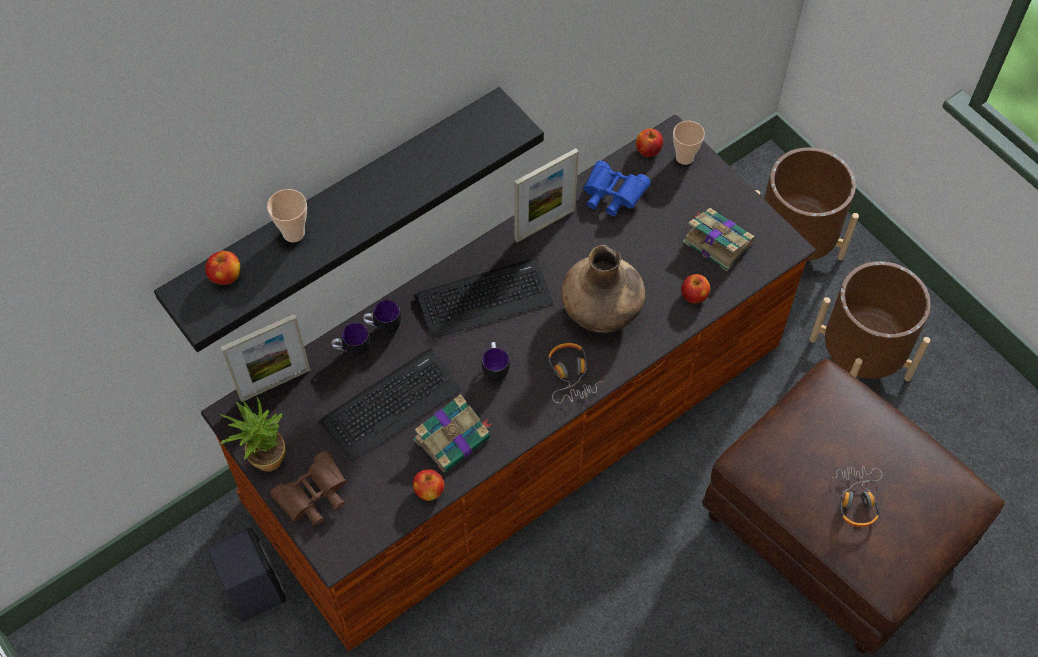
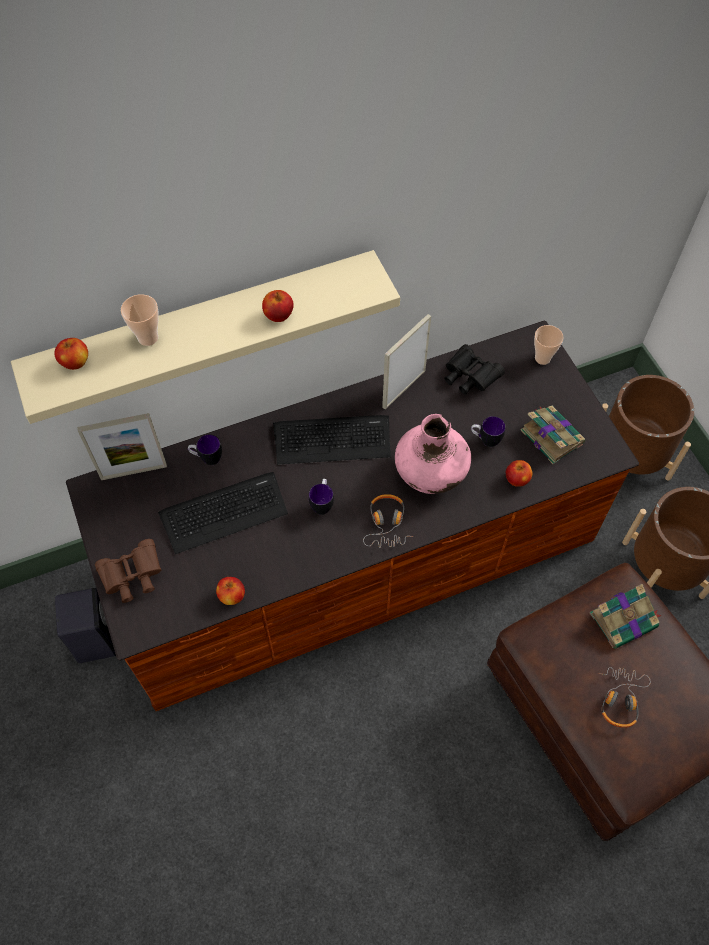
camera: 15 degrees right, 0 degrees up
(263, 456) = (102, 531): potted plant -> none
(338, 208) = (204, 328): black shelf -> beige shelf
(383, 327) = (239, 445): mug -> mug (485, 440)
(453, 438) = (267, 554): book -> book (624, 619)
(545, 224) = (404, 389): picture frame -> picture frame turned 150 degrees clockwise
(601, 311) = (430, 474): brown vase -> pink vase
(612, 196) = (469, 377): blue binoculars -> black binoculars
(648, 151) = (512, 346): apple -> apple (278, 315)

